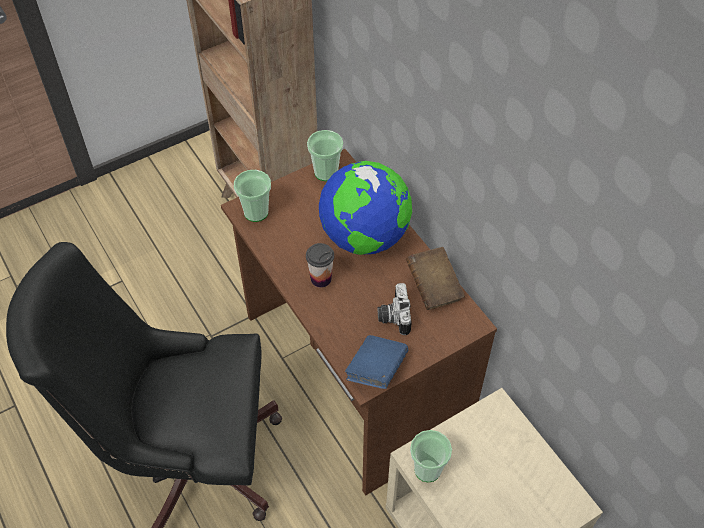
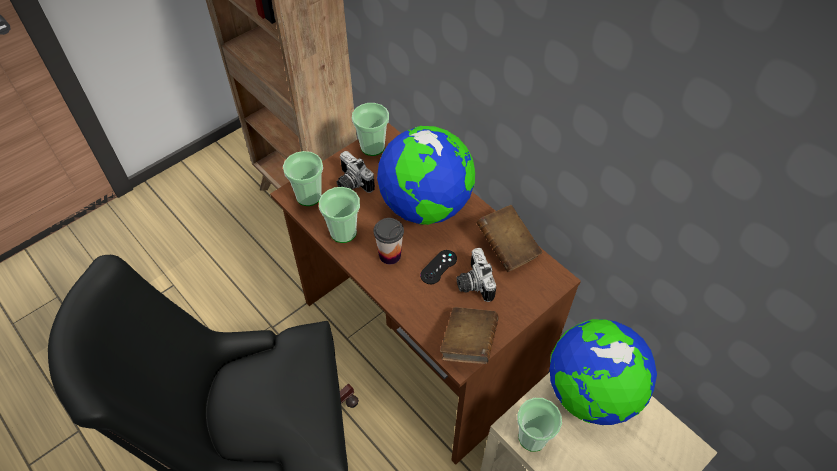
camera: 10 degrees left, 0 degrees up
(282, 251) = (343, 232): none -> cup
(298, 206) = (351, 184): none -> camera
(364, 296) = (438, 267): none -> black game controller
(376, 370) = (468, 343): blue book -> brown book
(493, 438) = (591, 393): none -> globe

